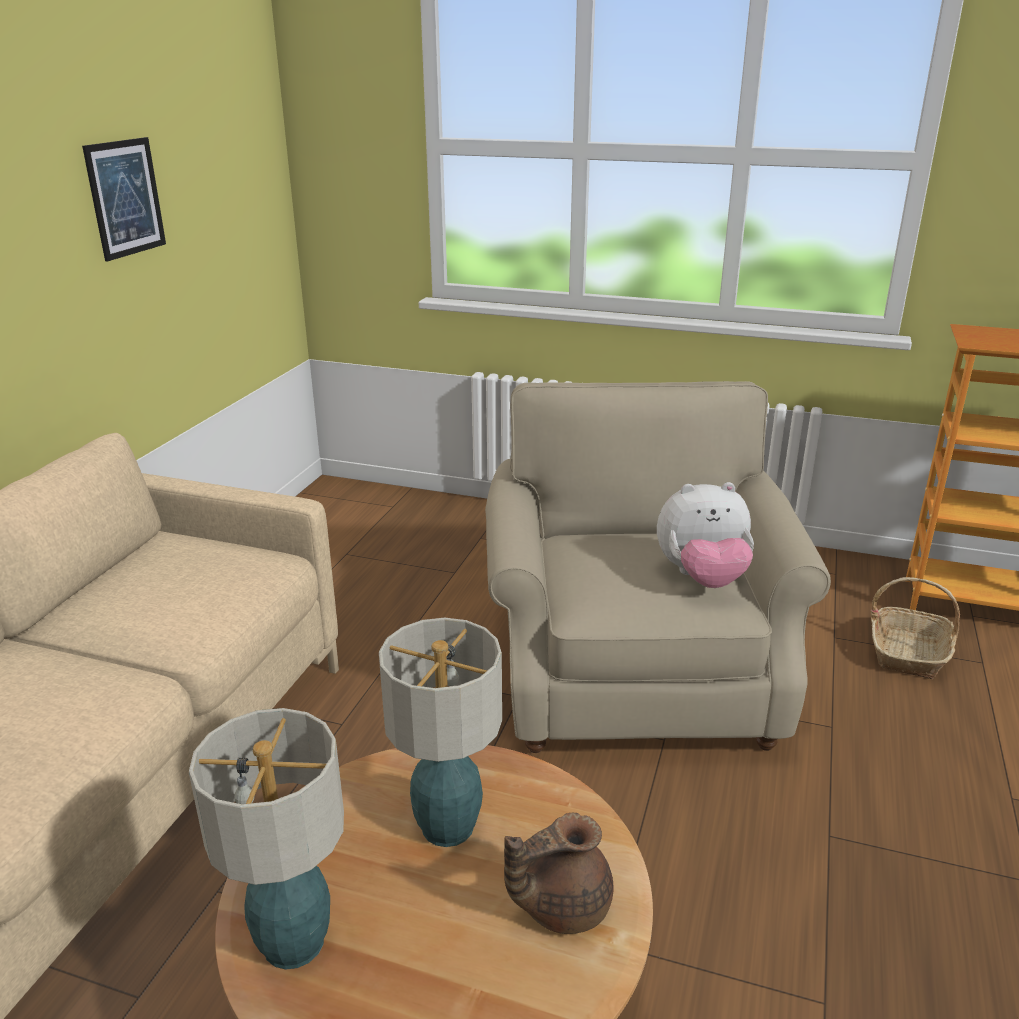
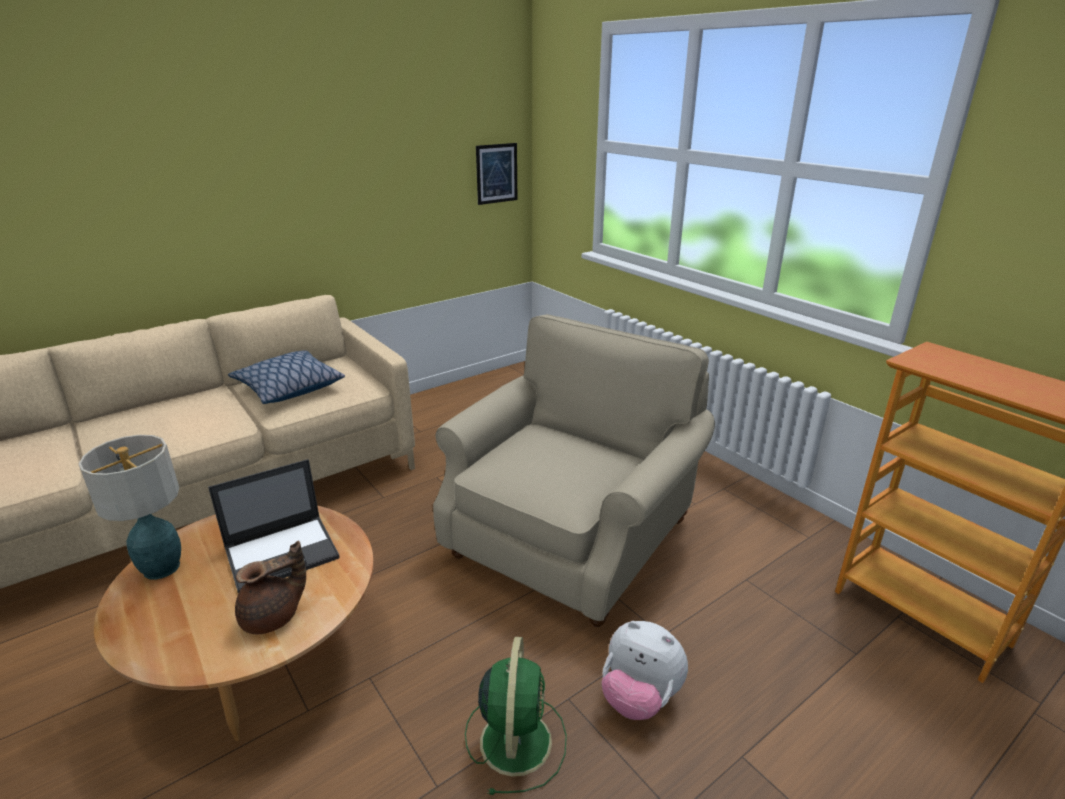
camera: 35 degrees right, 0 degrees up
(125, 198) = (382, 163): picture -> picture (496, 173)
(146, 603) = (288, 388): none -> pillow
(447, 825) = (283, 552): table lamp -> laptop
(561, 905) = (273, 617): brown teapot -> brown teapot turned 135 degrees clockwise
(702, 578) = (576, 480): plush toy -> plush toy (639, 698)
(833, 904) = (516, 738): none -> green fan
(908, 652) = (796, 616): basket -> none

